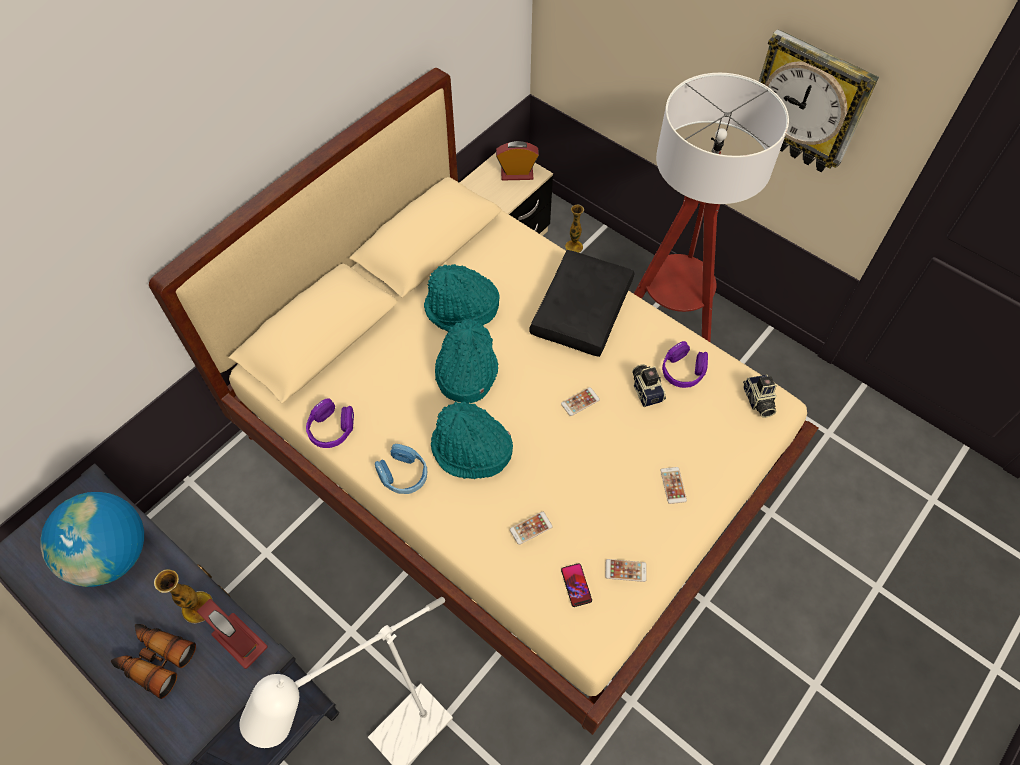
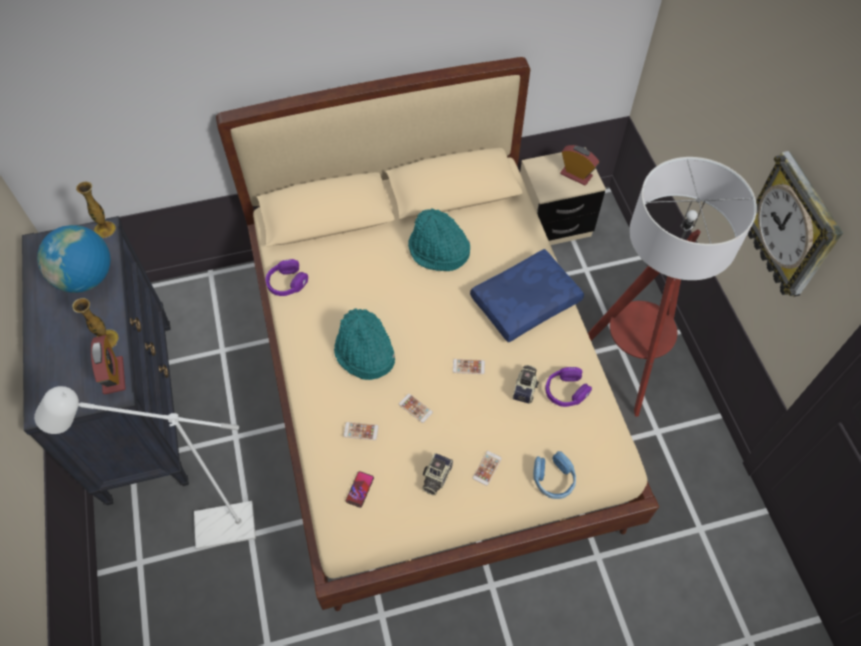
camera: 35 degrees right, 0 degrees up
(155, 659) = (62, 355): binoculars -> none
(403, 474) = (308, 342): blue headphones -> blue headphones (553, 479)
(465, 372) = (404, 297): turquoise hat -> none
(574, 247) = (603, 259): vase -> vase (104, 229)
(580, 309) = (525, 300): black pillow -> blue pillow
(625, 570) = (402, 503): phone -> phone (415, 408)
(757, 401) = (606, 449): camera -> camera (435, 477)

